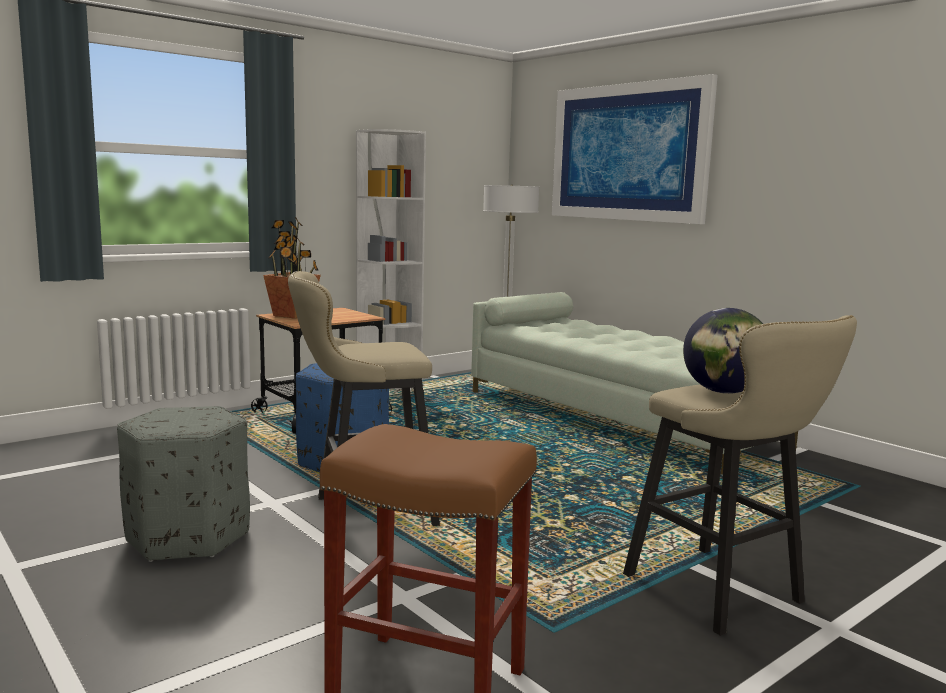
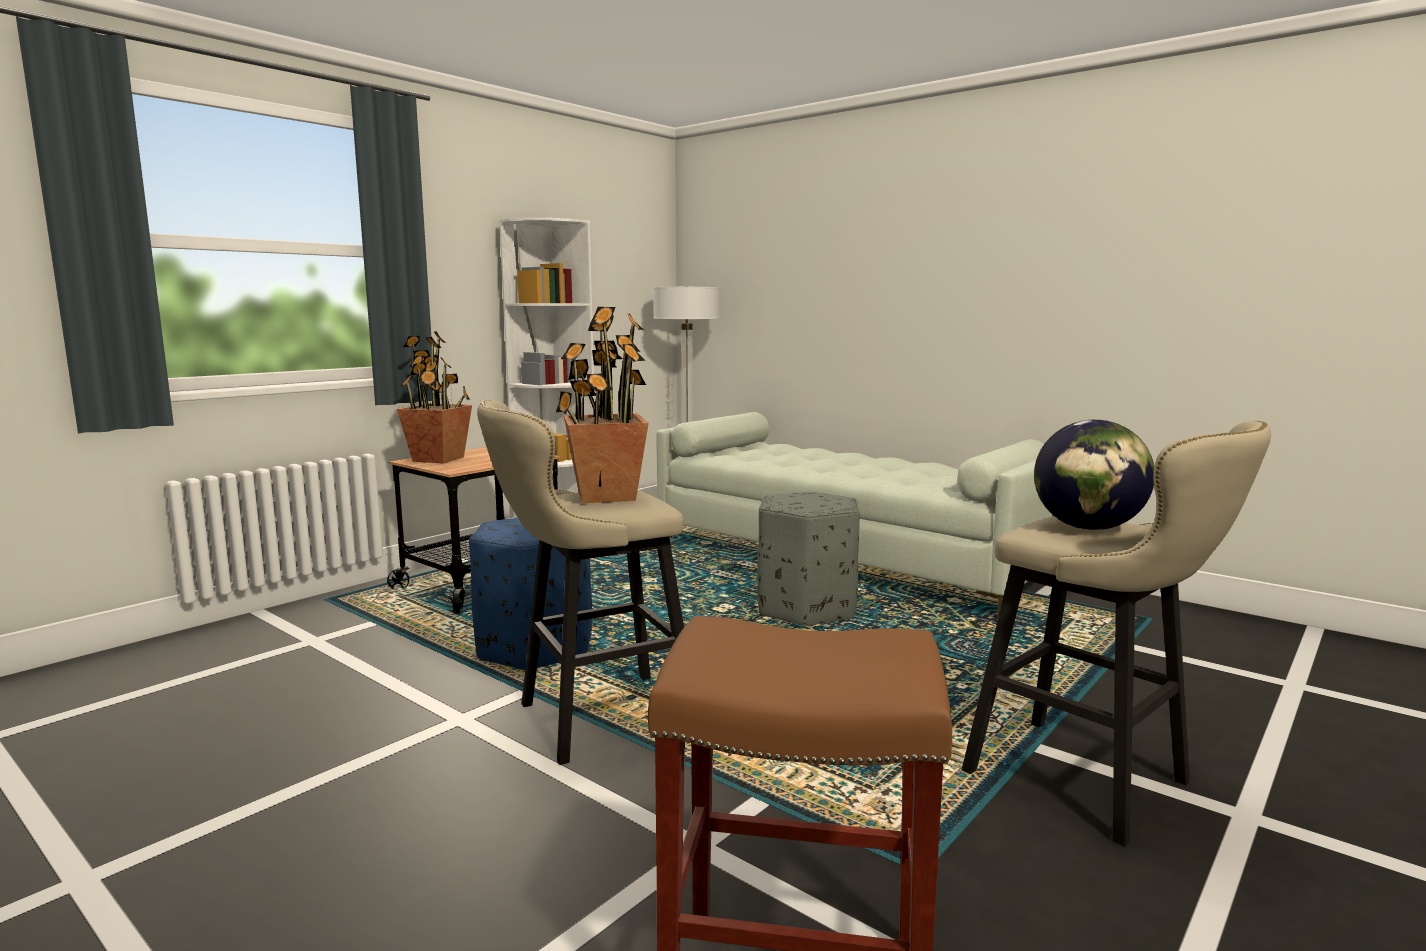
camera: 10 degrees left, 0 degrees up
(188, 536) = (355, 787): grey ottoman -> grey ottoman (806, 608)
(381, 346) = (605, 496): none -> potted plant
(628, 152) = (830, 243): picture -> none

